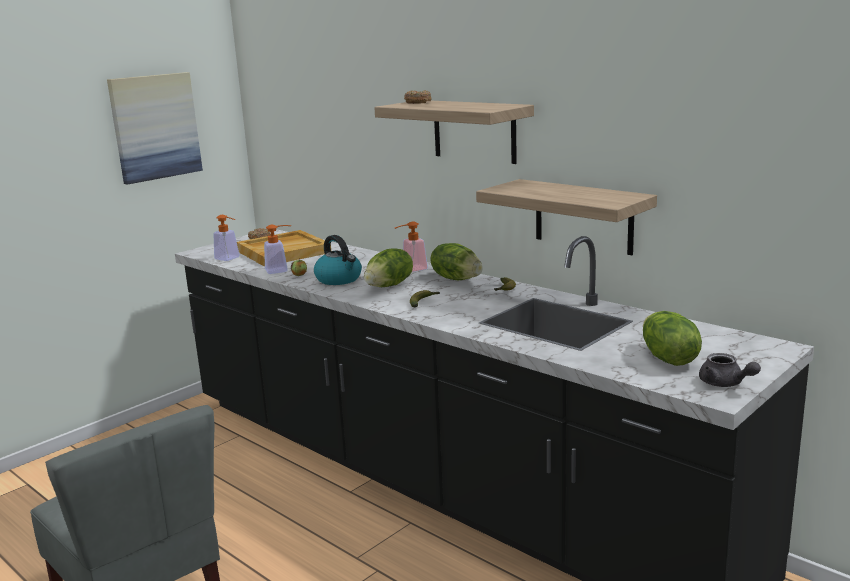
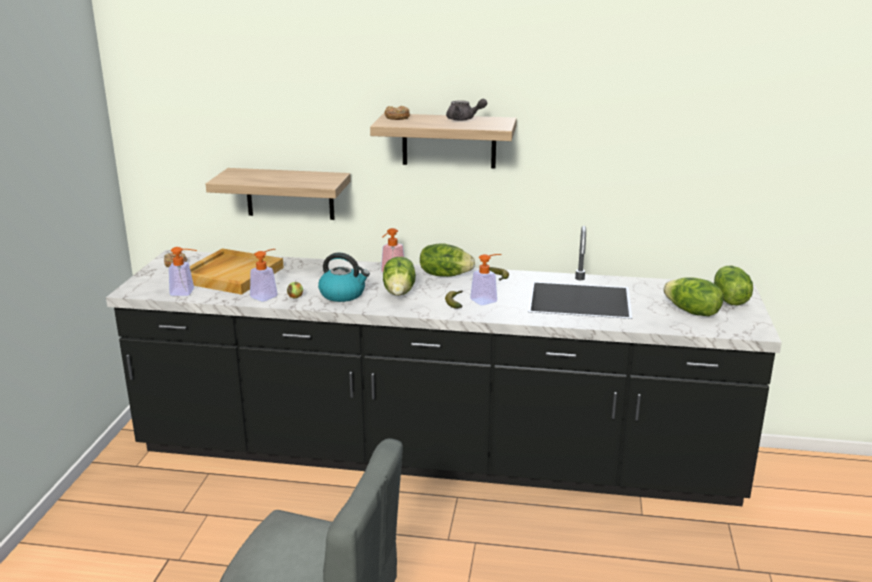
camera: 35 degrees left, 5 degrees up
(155, 127) = (52, 156): picture -> none
(457, 305) = (487, 300): none -> soap dispenser
(583, 216) = (562, 208): shelf -> shelf (290, 193)
(725, 384) = (748, 322): grey teapot -> grey teapot (464, 119)
(742, 356) = (729, 300): none -> lettuce

